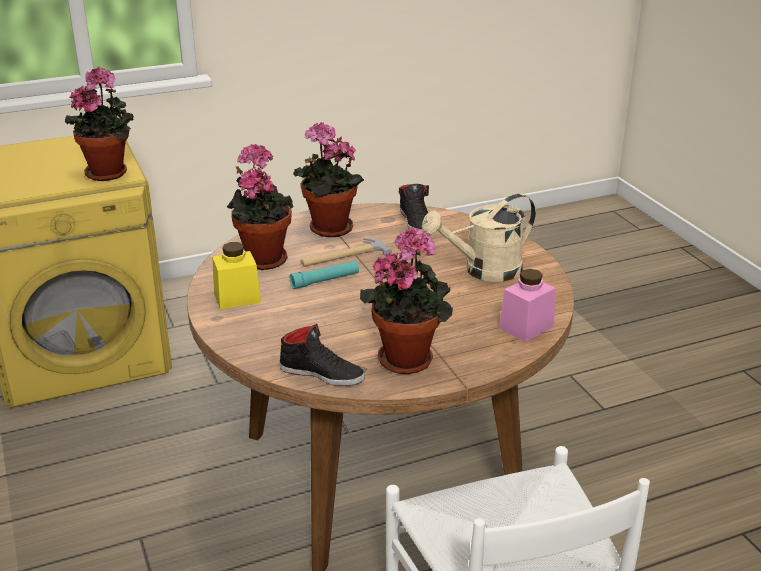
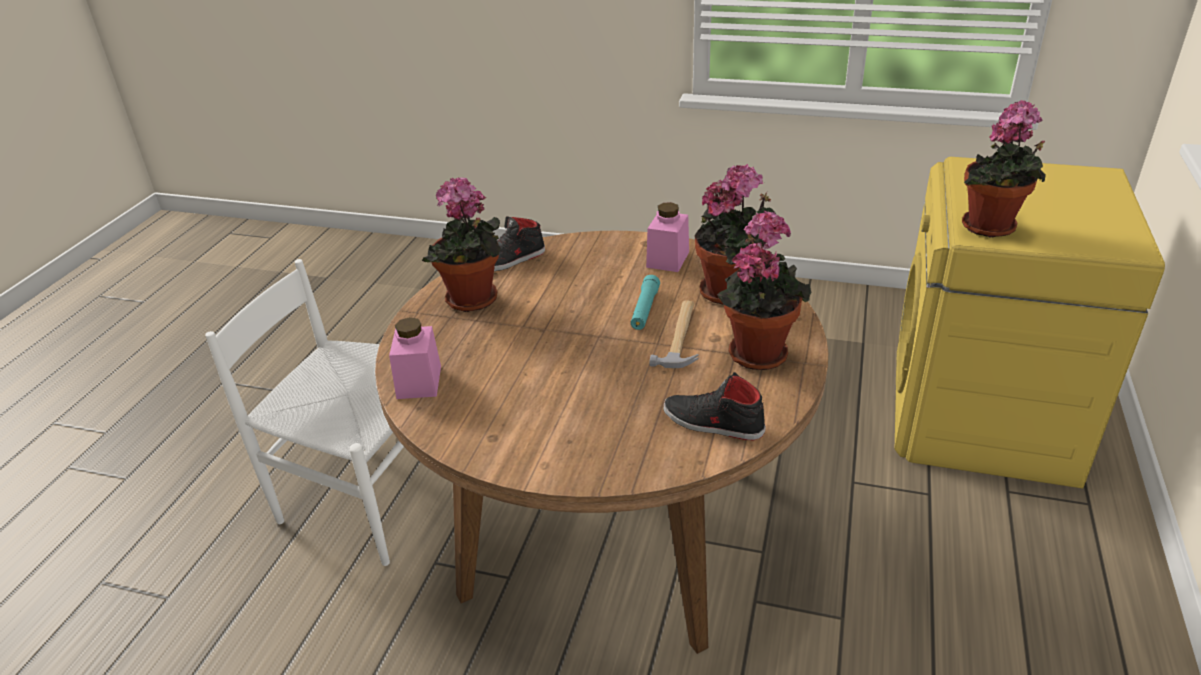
camera: 130 degrees right, 5 degrees up
(237, 298) = (668, 259): yellow jar -> pink jar
(483, 271) = (542, 412): beige watering can -> none

